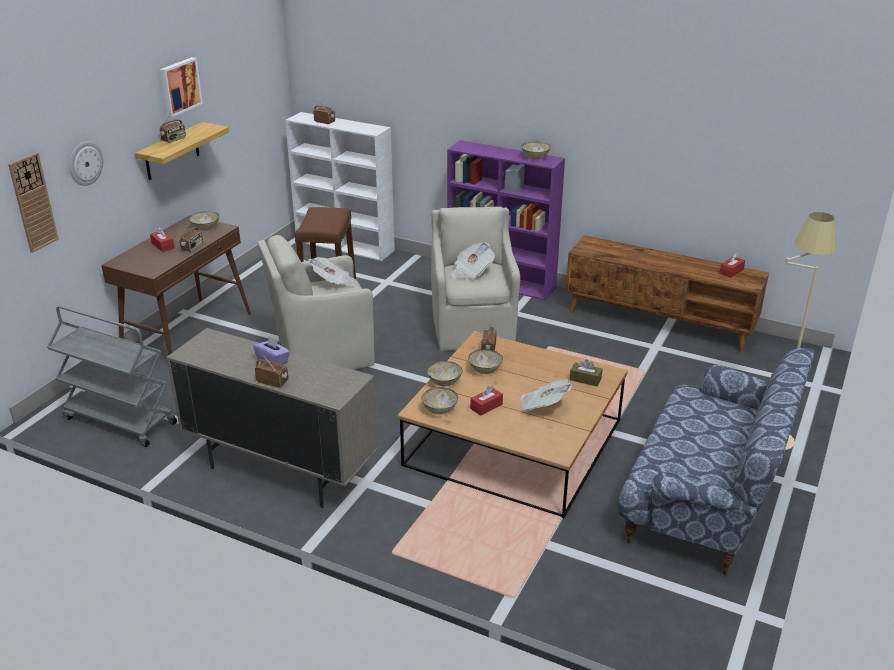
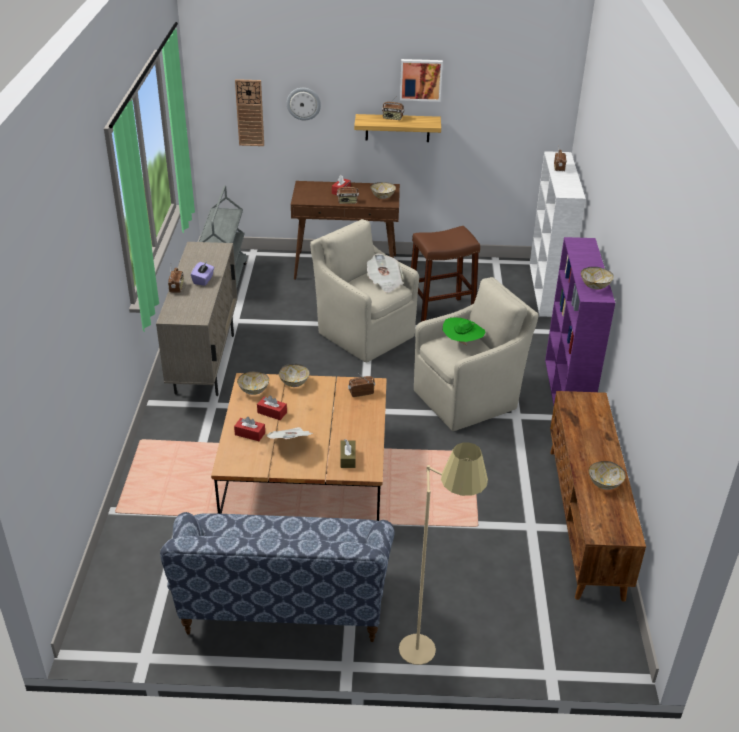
camera: 65 degrees right, 5 degrees up
(471, 272) = (462, 343): newspaper -> green hat
(485, 370) = (326, 399): bowl -> bowl (605, 484)
(731, 271) = (618, 514): red tissue box -> red tissue box (250, 434)

